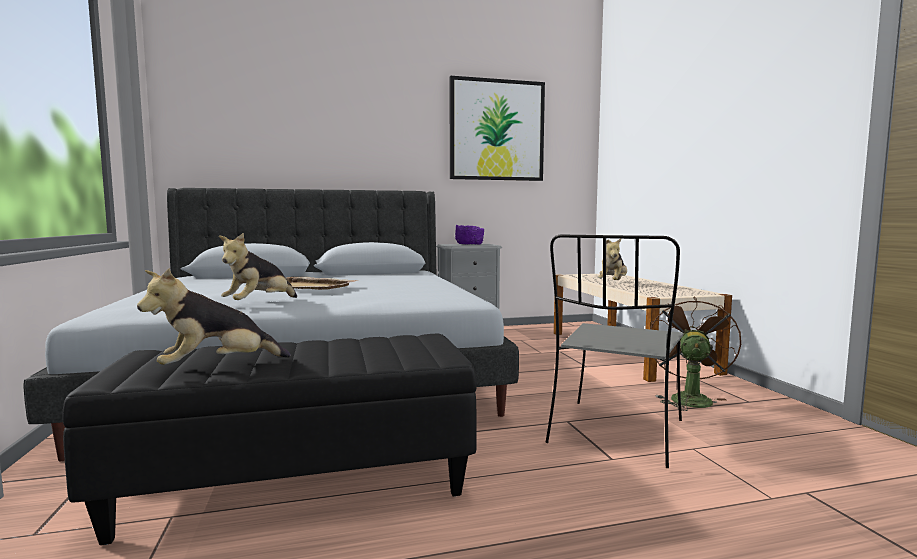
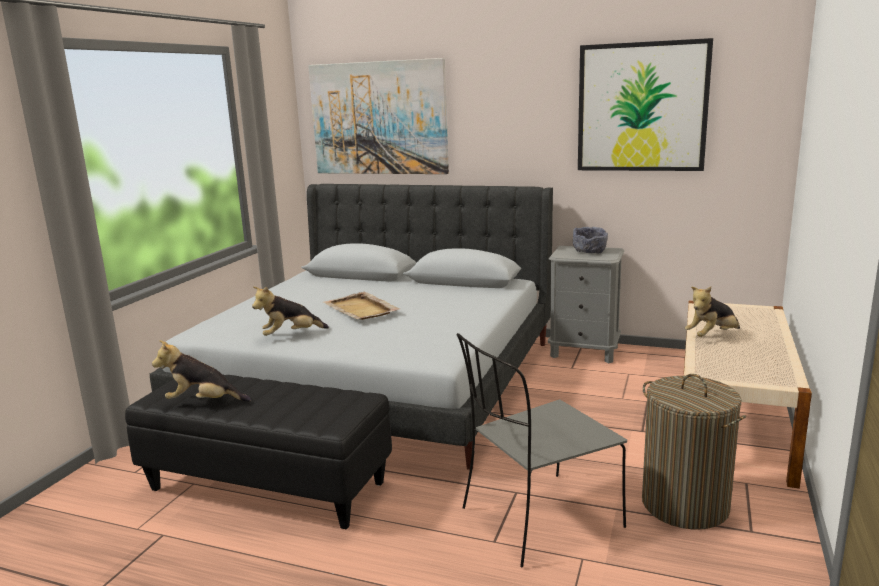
camera: 35 degrees right, 10 degrees up
(254, 124) = (378, 118): none -> picture
(469, 244) = (589, 251): purple bowl -> grey bowl
(688, 398) = (684, 505): brown fan -> laundry basket

